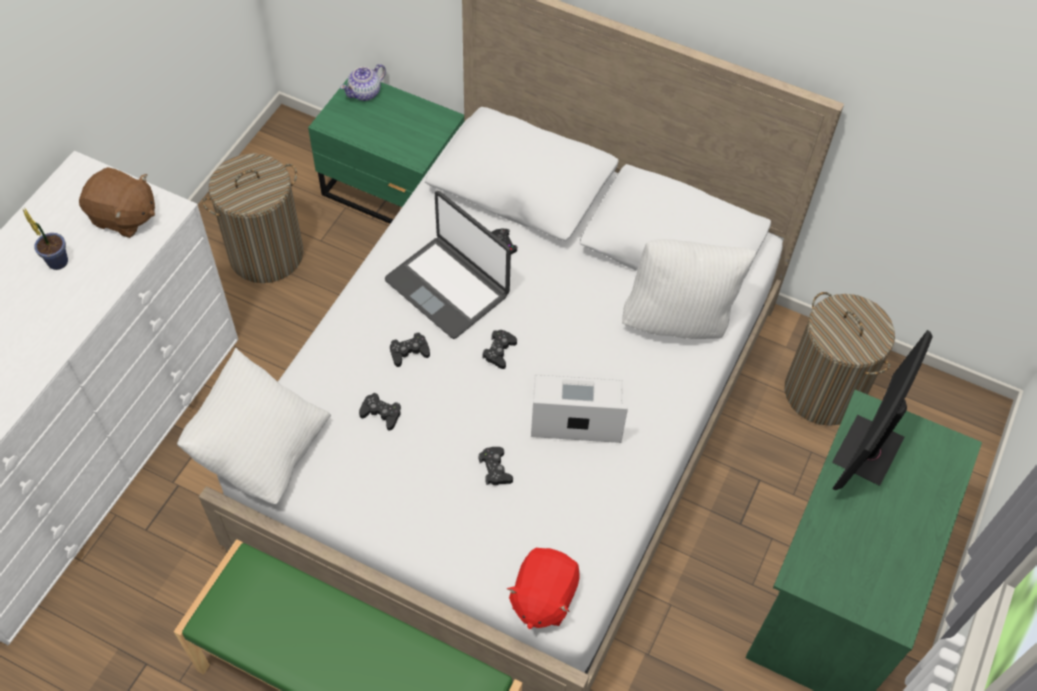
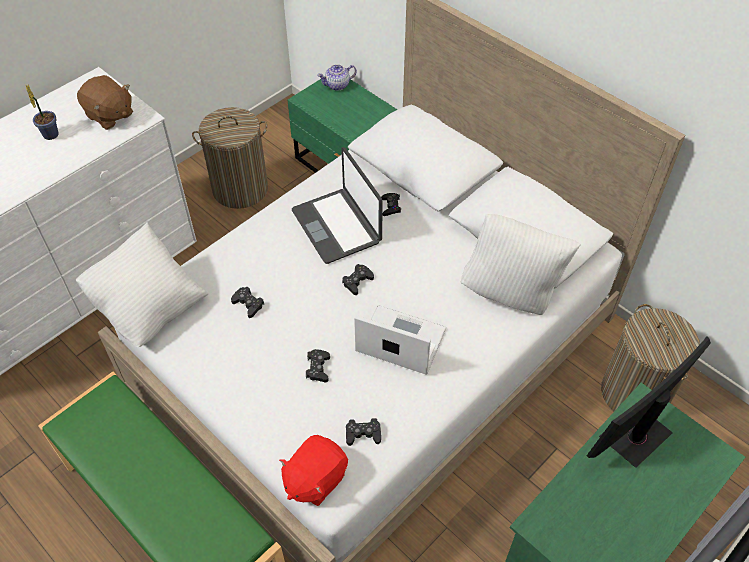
camera: 20 degrees right, 5 degrees down
(409, 352) = (288, 265): black game controller -> black game controller (363, 434)

